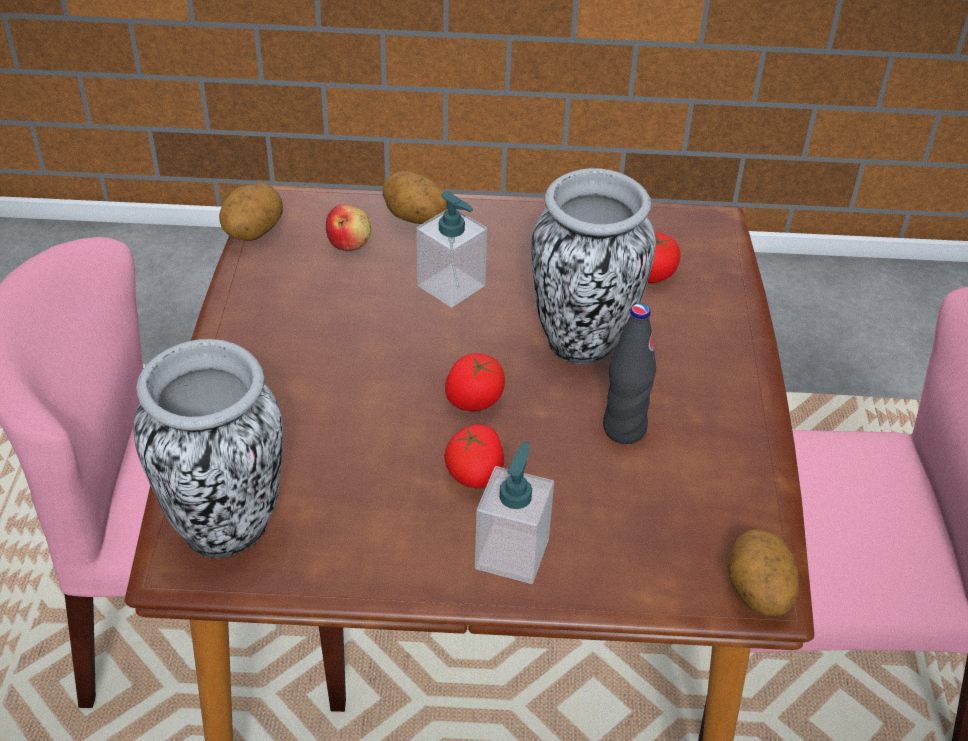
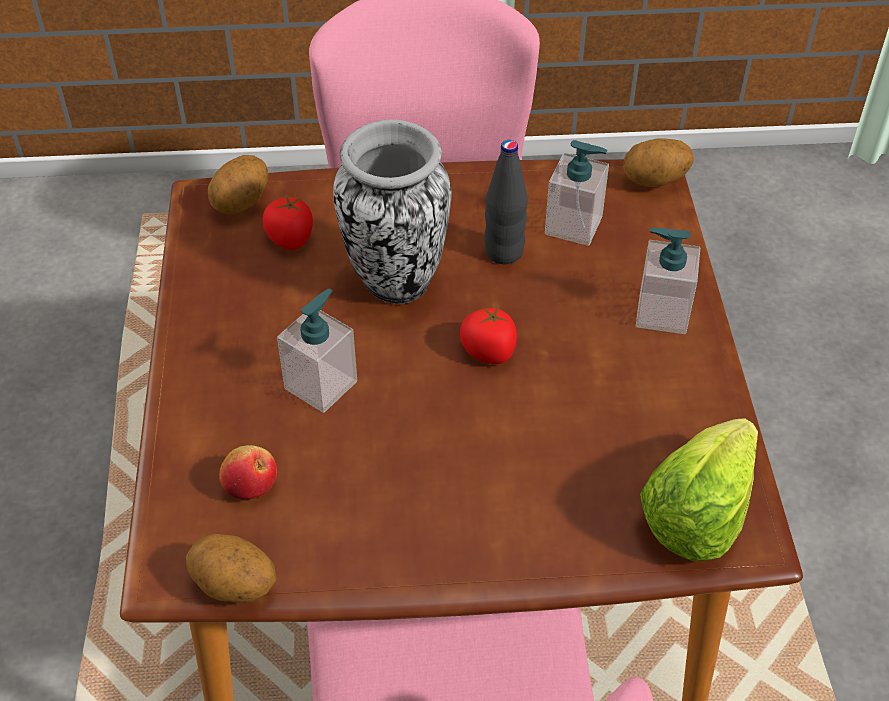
camera: 95 degrees left, 5 degrees up
(225, 527) = (697, 514): vase -> lettuce
(414, 219) = (202, 430): potato -> potato (242, 203)
(475, 474) = (582, 343): tomato -> none
(668, 496) = (574, 225): none -> soap dispenser

